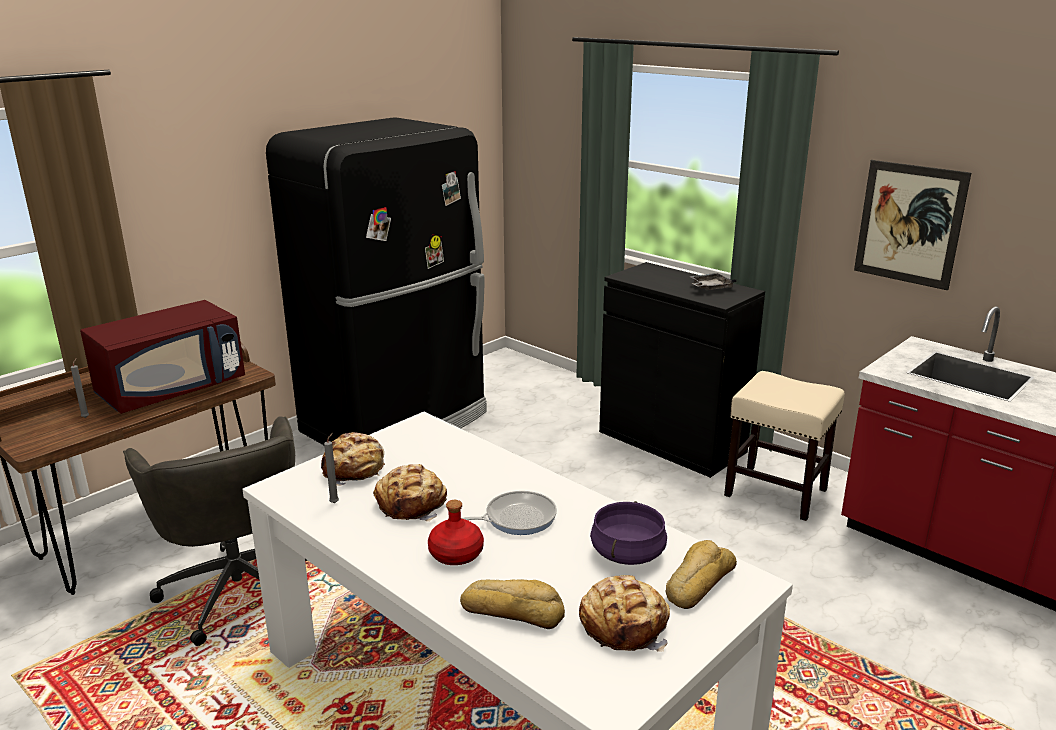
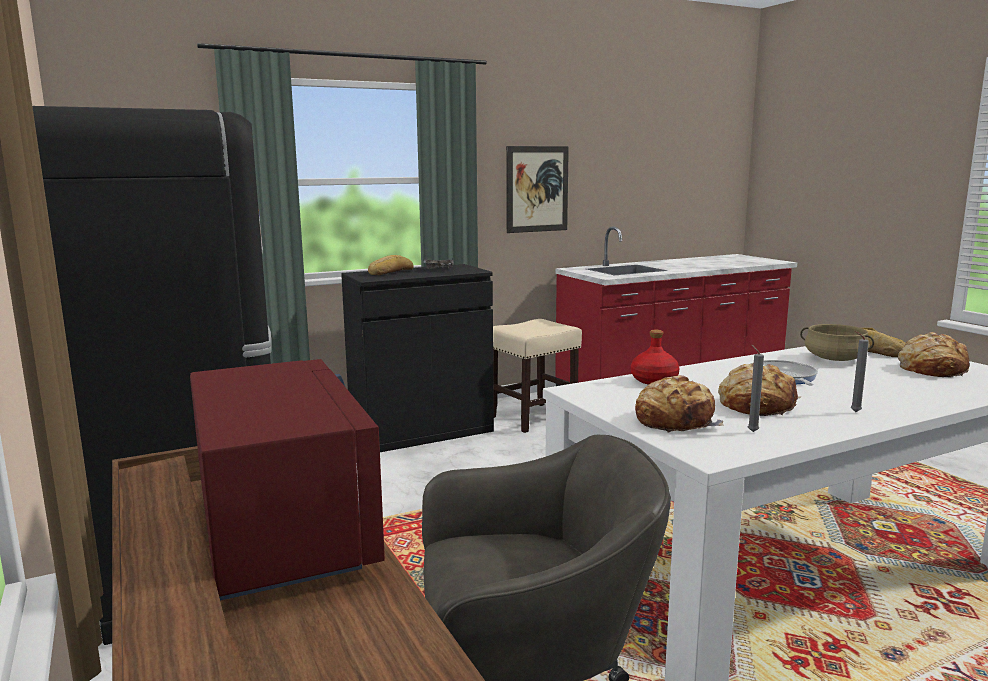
camera: 70 degrees left, 10 degrees down
(86, 417) = (321, 620): grey candle -> grey candle (853, 412)
(456, 553) = (848, 398): red bottle -> red bottle (653, 380)
(513, 610) = (929, 390): bread -> bread (389, 272)
(627, 553) = (834, 359): purple cooking pot -> beige cooking pot

